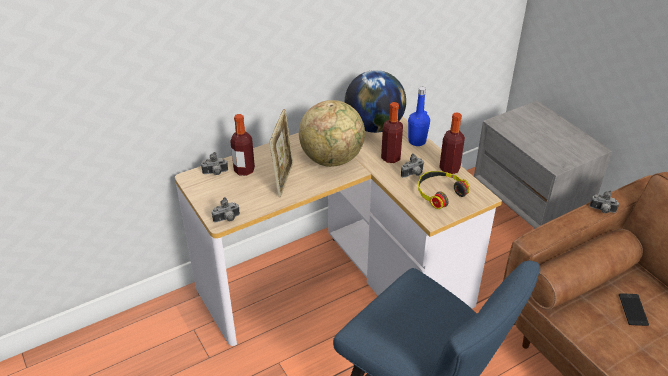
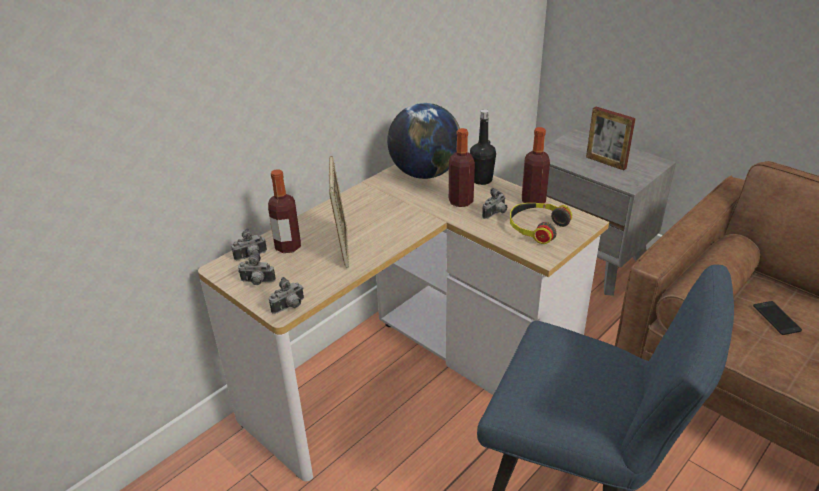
camera: 15 degrees left, 5 degrees down
(332, 159) = (392, 215): globe -> none
(417, 141) = (481, 180): blue bottle -> black bottle
(547, 140) = (606, 162): none -> picture frame
(602, 210) = (706, 217): camera -> camera (257, 282)

